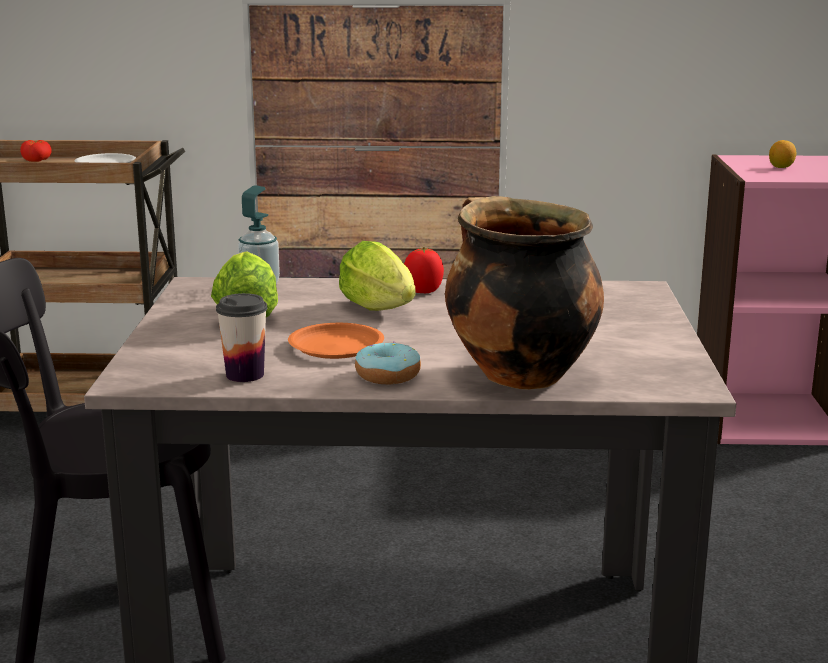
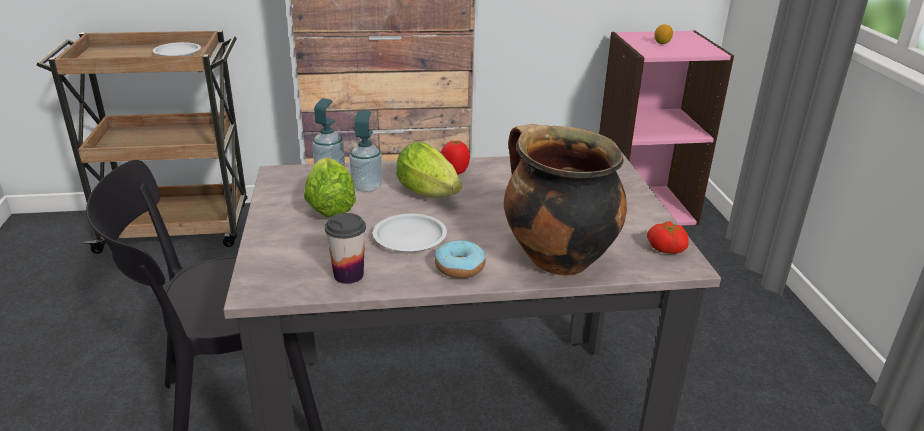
camera: 10 degrees left, 10 degrees up
(38, 160) = (122, 50): tomato -> tomato (666, 248)
(301, 300) = (367, 187): none -> soap dispenser
(337, 347) = (410, 238): orange plate -> white plate

